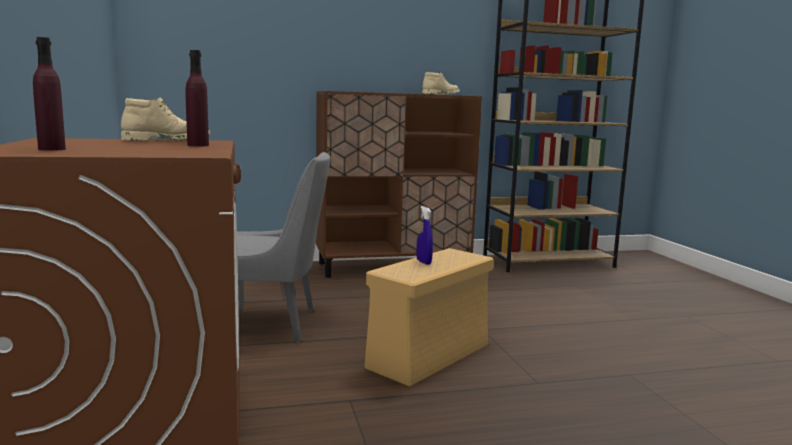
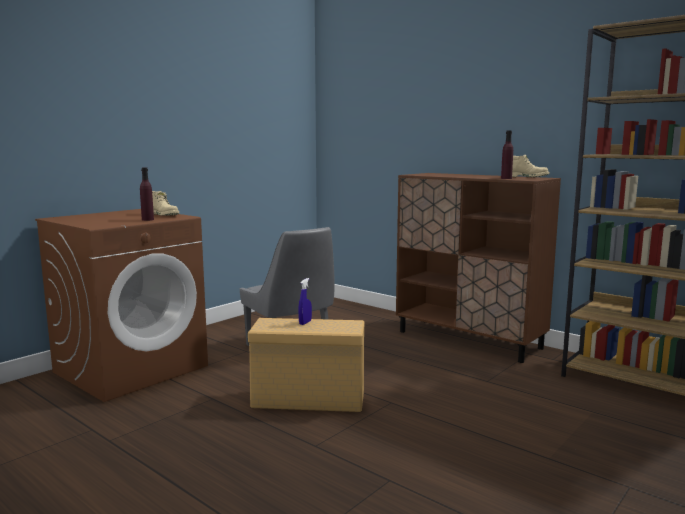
camera: 55 degrees right, 0 degrees up
(52, 149) = (82, 217): purple bottle -> purple bottle (506, 178)

